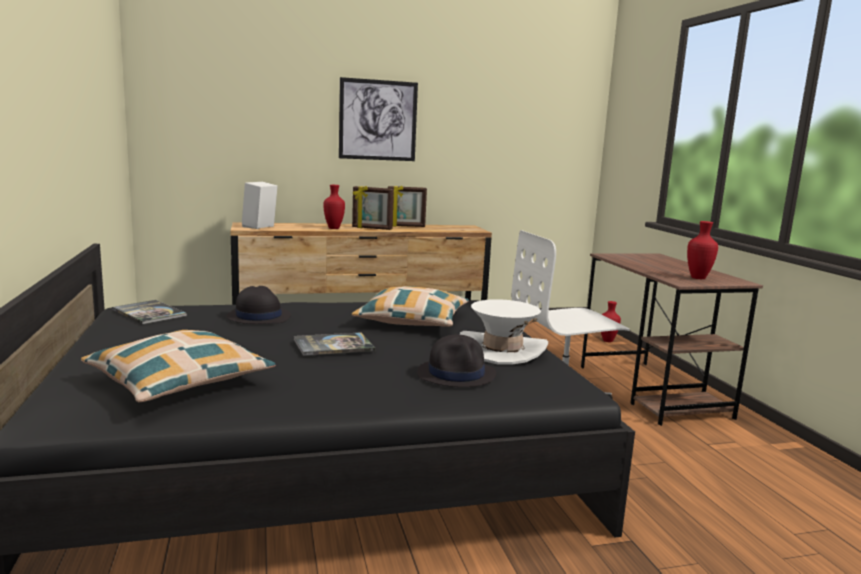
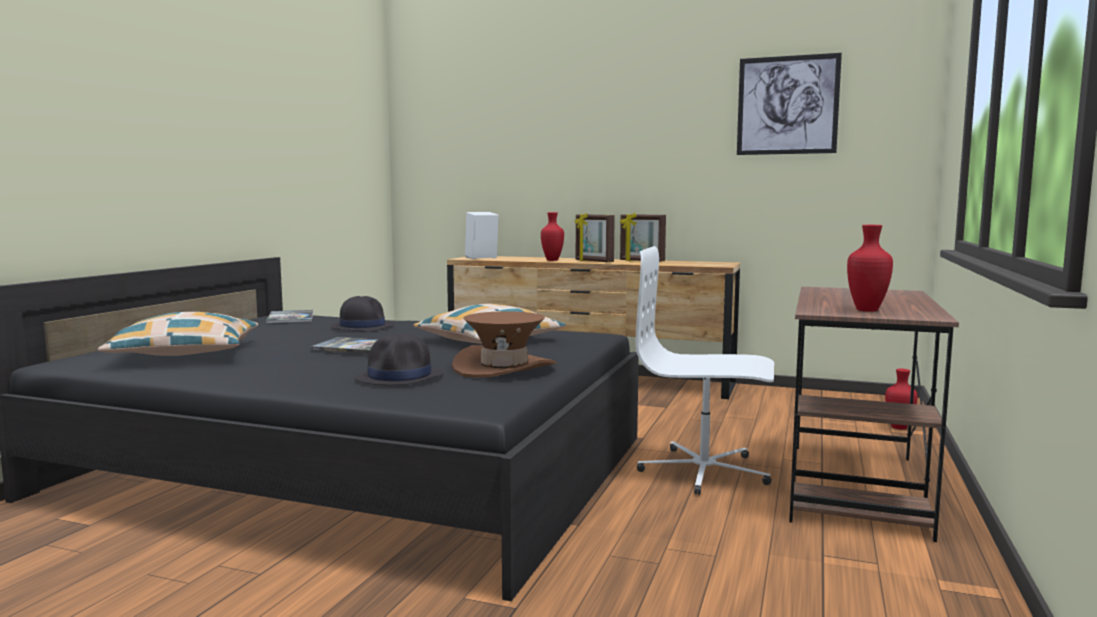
camera: 35 degrees right, 5 degrees down
(378, 120) = (619, 140): picture -> picture (787, 105)
(502, 350) = (504, 368): white hat -> brown hat

